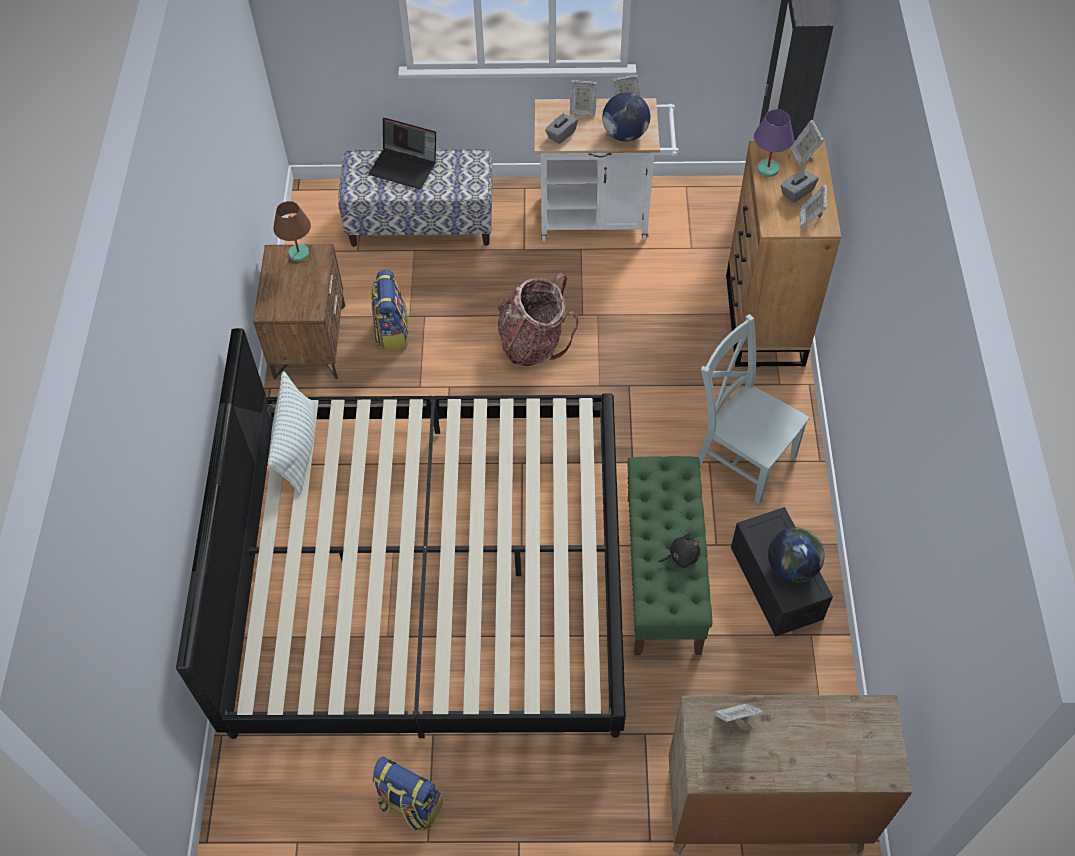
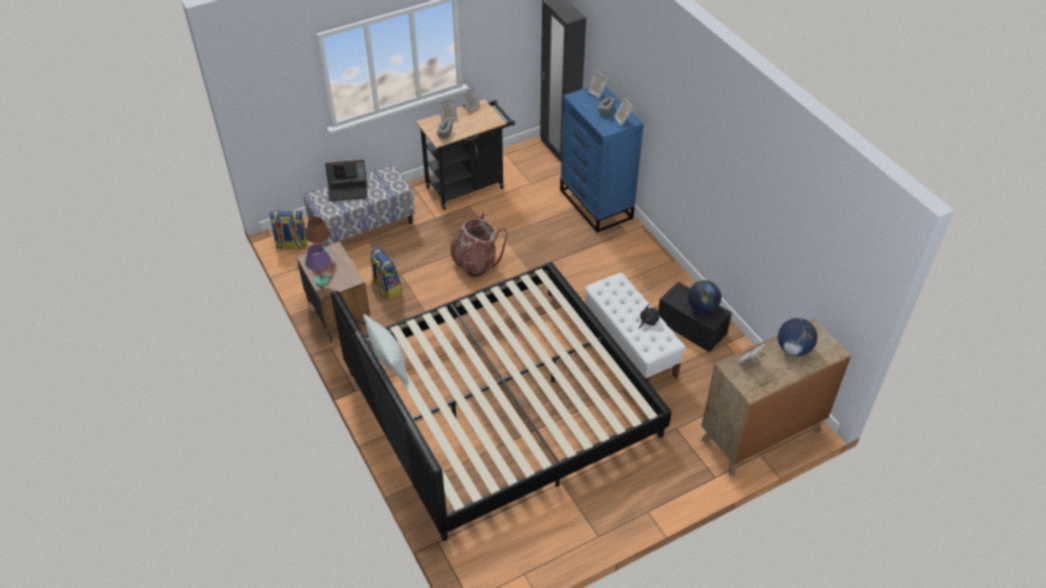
camera: 30 degrees left, 10 degrees down
(410, 805) = (574, 523): backpack -> backpack (292, 245)
(601, 217) = (469, 185): white cart -> black cart
(625, 134) = (481, 122): globe -> globe (793, 349)
(662, 572) = (629, 347): green bench -> white bench
(741, 456) = (631, 274): grey chair -> none
(764, 321) = (596, 204): brown dresser -> blue dresser
(767, 169) = (583, 105): purple table lamp -> purple table lamp (322, 281)

